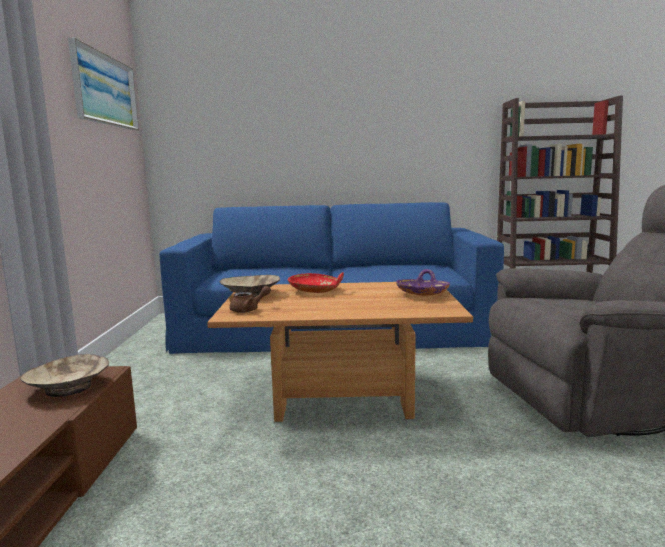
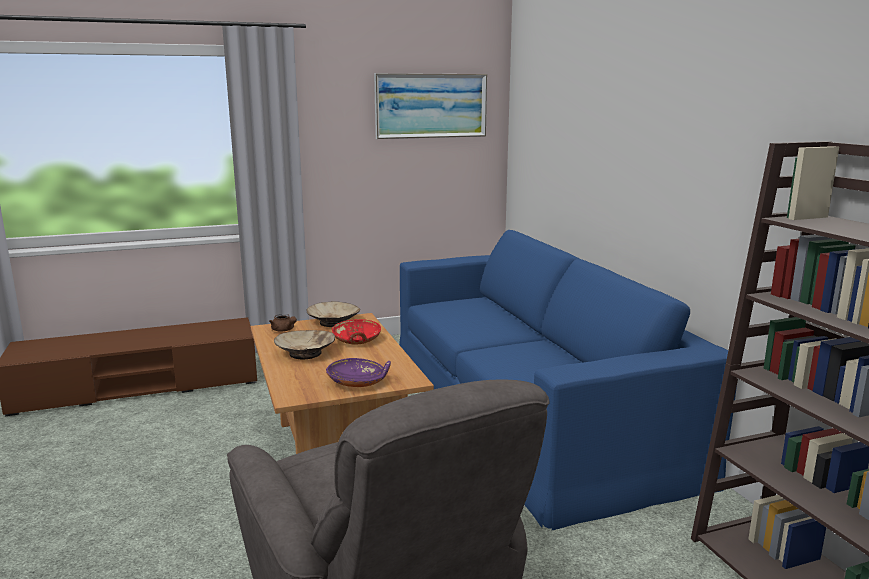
camera: 70 degrees right, 5 degrees up
(69, 387) = (215, 333): beige bowl -> beige bowl (305, 353)

